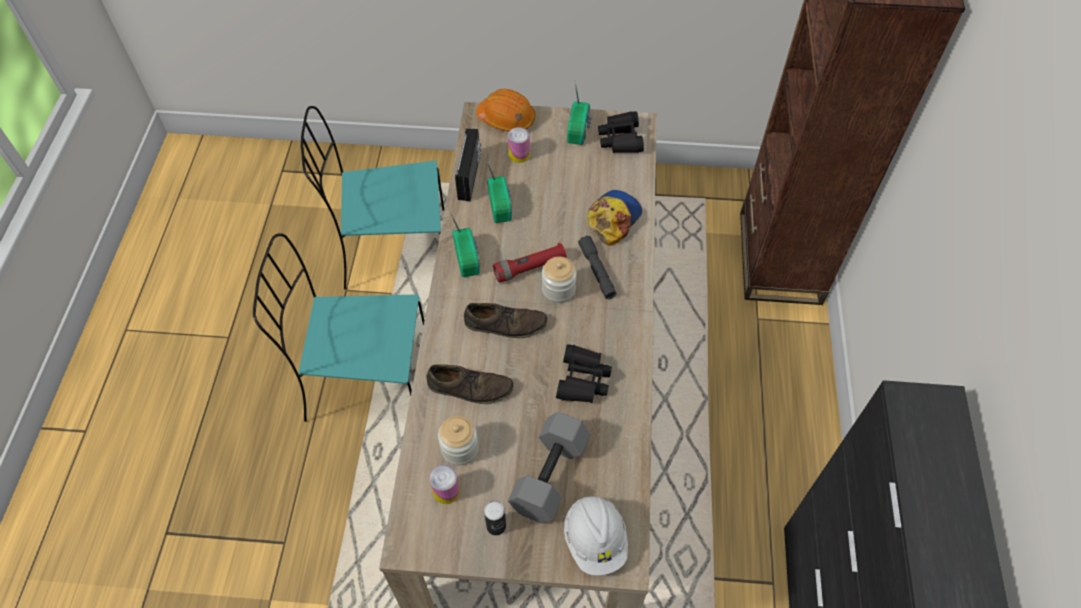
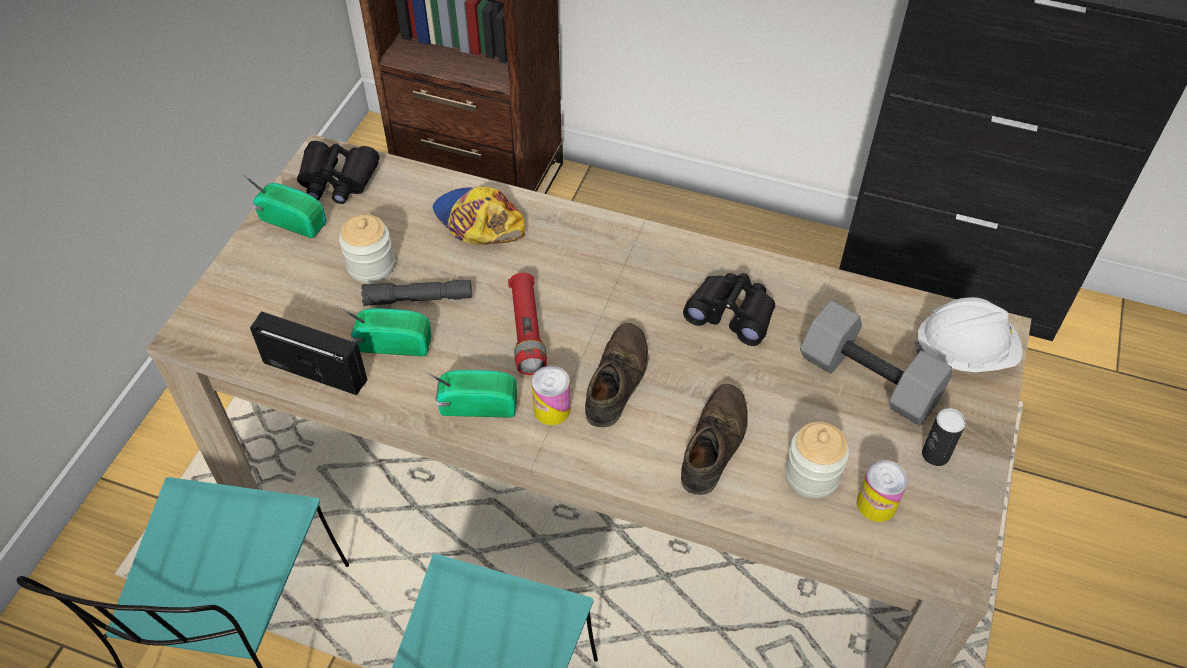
camera: 75 degrees left, 5 degrees down
(506, 119) = (220, 300): orange hard hat -> none
(519, 155) = (304, 300): can -> can (552, 409)
(558, 290) = (577, 307): jar -> jar (371, 266)
(597, 271) = (561, 259): grey flashlight -> grey flashlight (418, 299)

